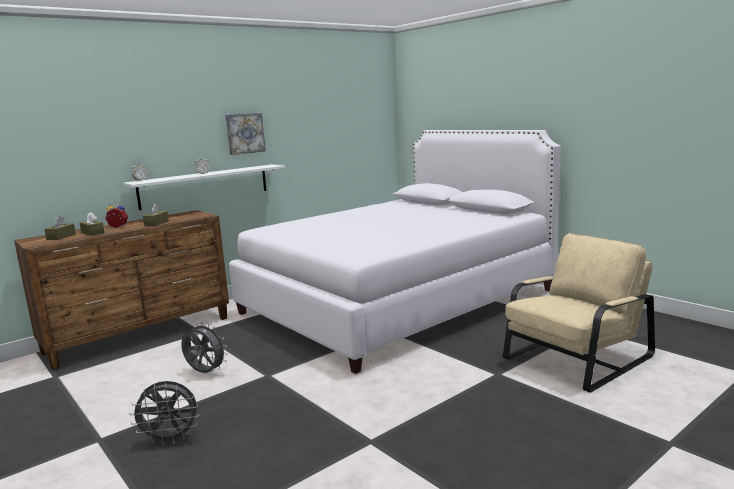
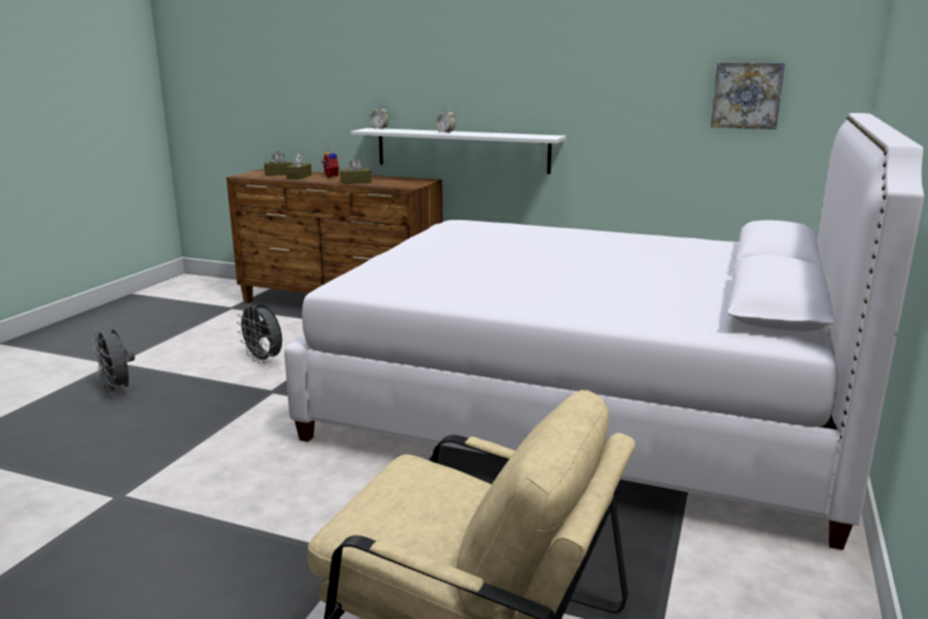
camera: 60 degrees right, 5 degrees up
(205, 373) = (264, 360): grey fan -> grey fan turned 135 degrees clockwise
(244, 133) = (528, 83): picture -> picture (746, 95)

